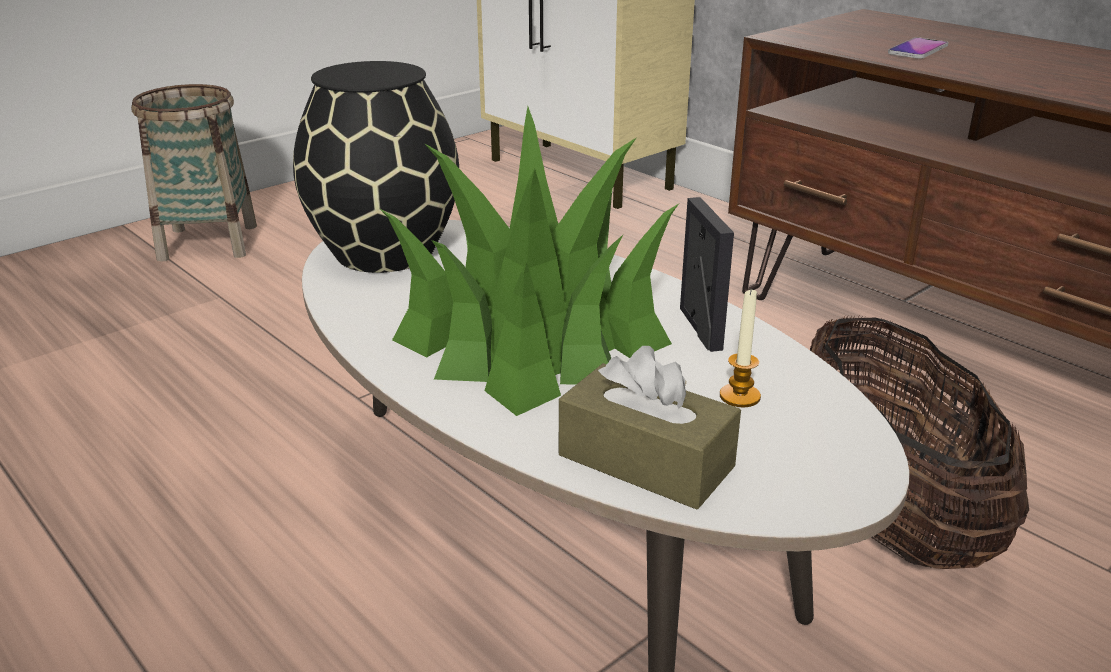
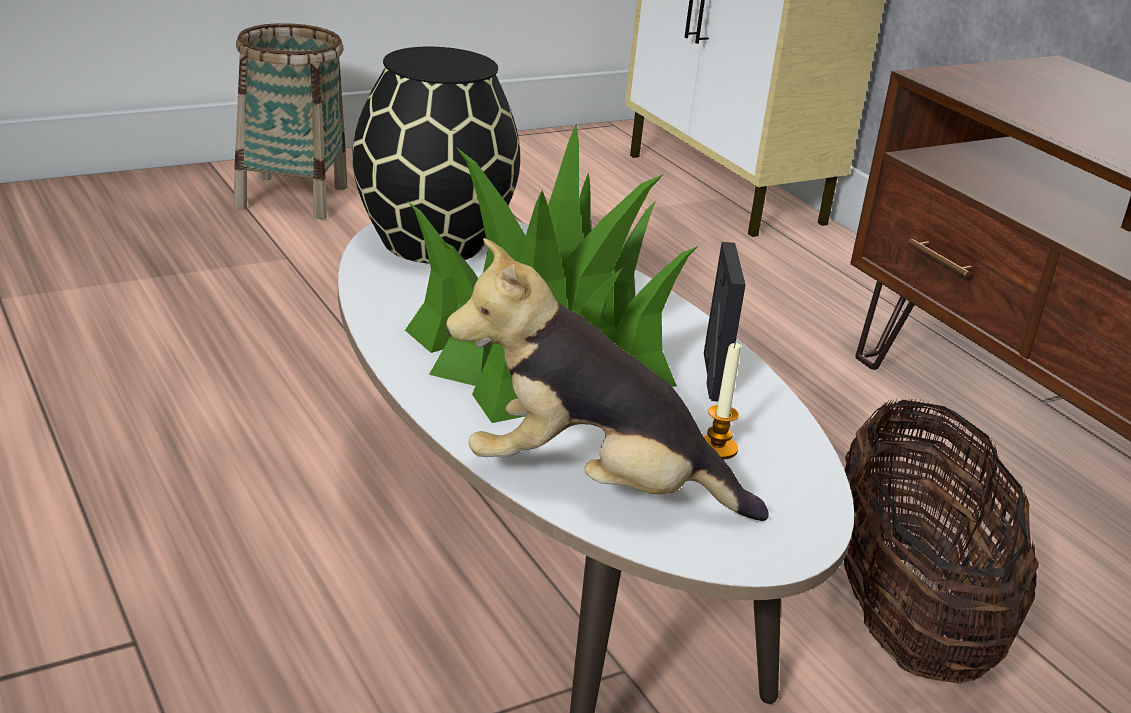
camera: 10 degrees right, 0 degrees up
(645, 461) = (594, 487): brown tissue box -> plush toy
(918, 50) = (1079, 118): phone -> none

